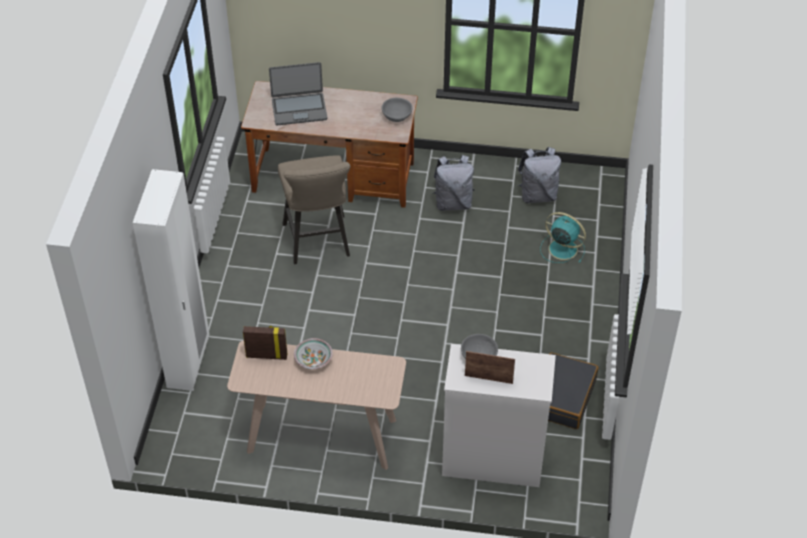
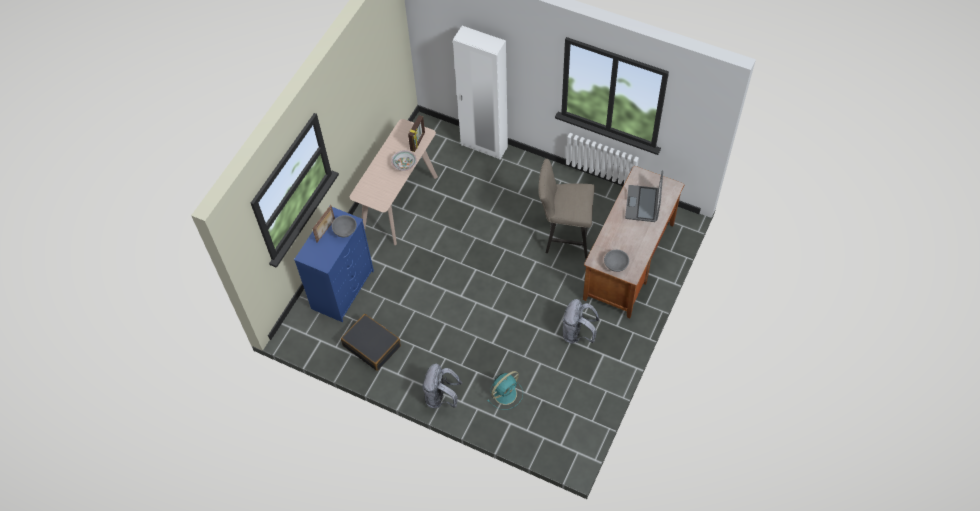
camera: 110 degrees right, 10 degrees up
(492, 459) = (343, 289): white dresser -> blue dresser
(537, 195) = (568, 396): grey backpack -> grey backpack (441, 397)

